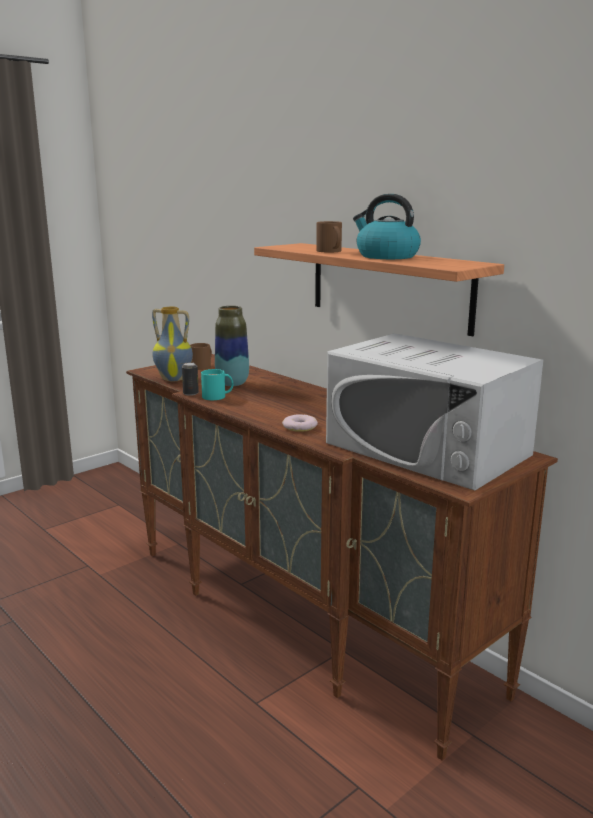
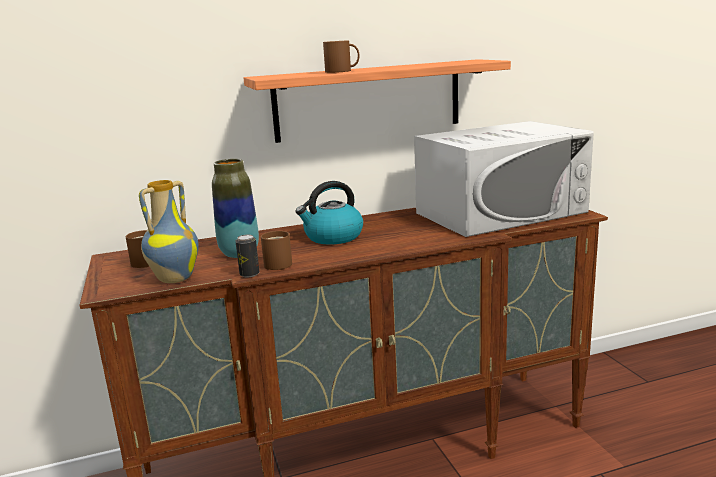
camera: 65 degrees left, 0 degrees up
(216, 397) = (280, 264): turquoise mug -> brown mug
(299, 427) = (415, 241): donut -> none
(386, 256) = (402, 66): kettle -> kettle (333, 237)

